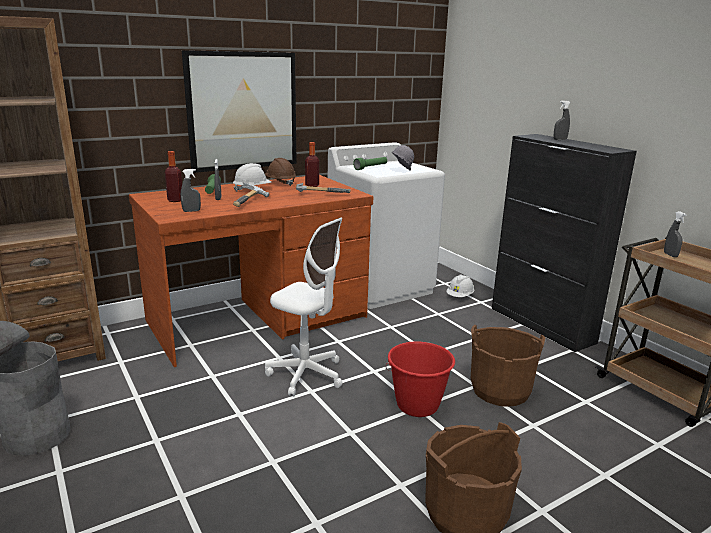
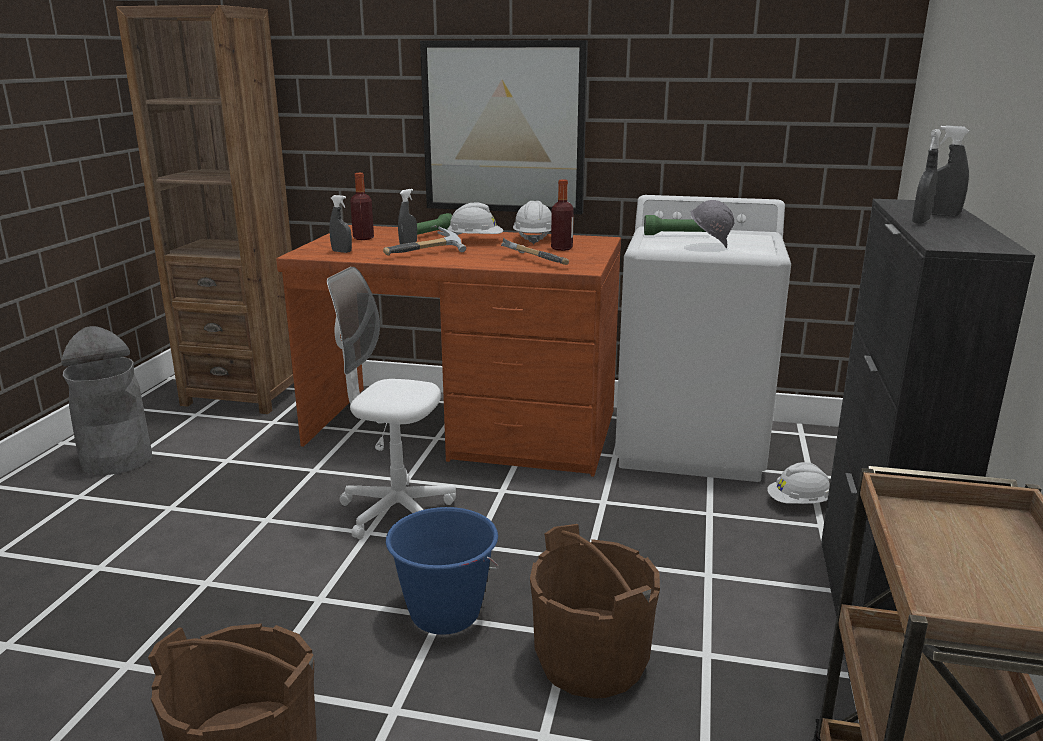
camera: 45 degrees right, 0 degrees up
(280, 183) = (534, 239): brown hard hat -> white hard hat
(306, 374) = (396, 512): white office chair -> white office chair turned 120 degrees clockwise
(417, 405) = (444, 614): red bucket -> blue bucket
(670, 255) = (969, 524): grey spray bottle -> grey spray bottle (920, 222)

